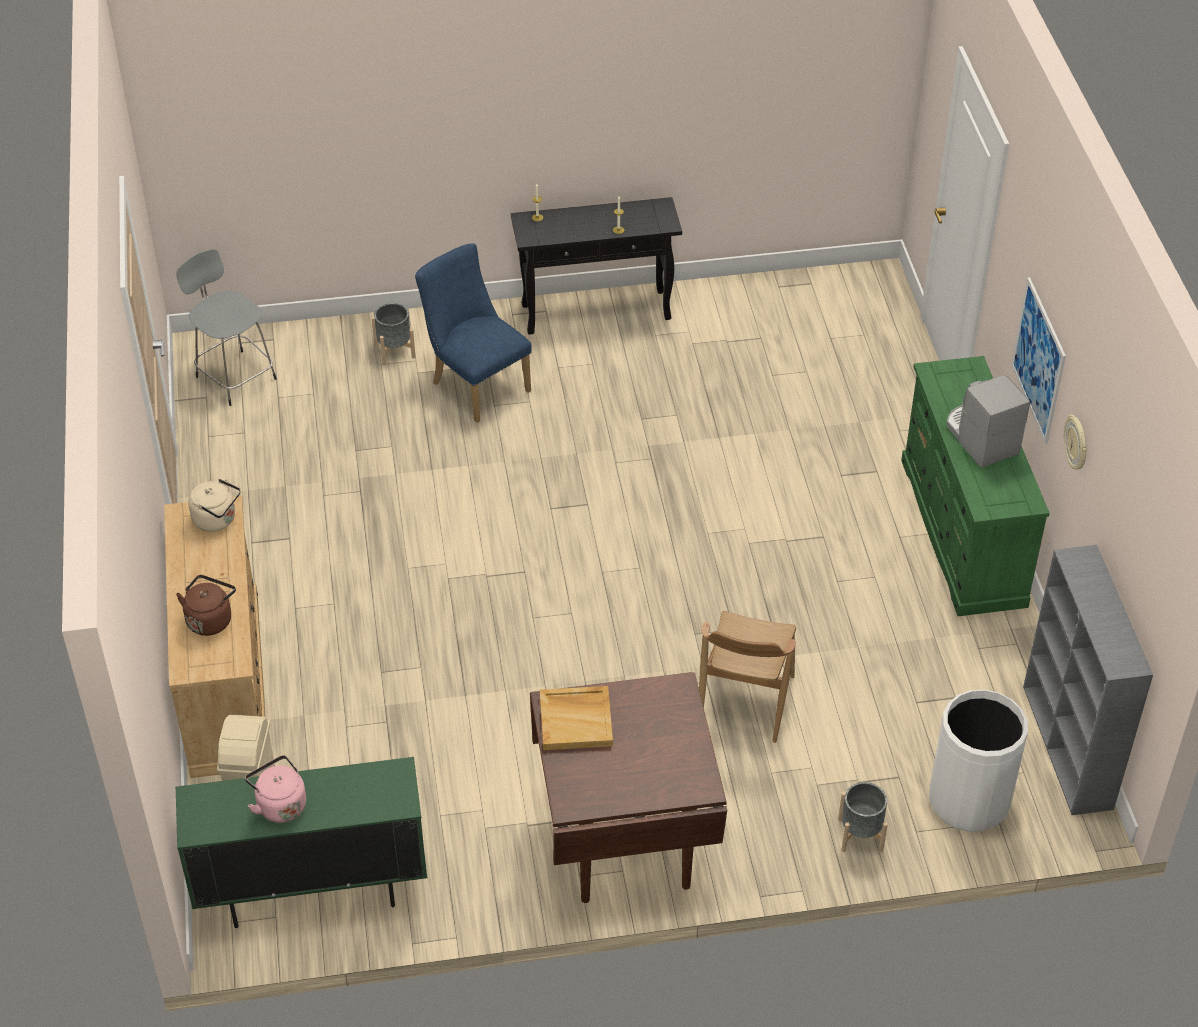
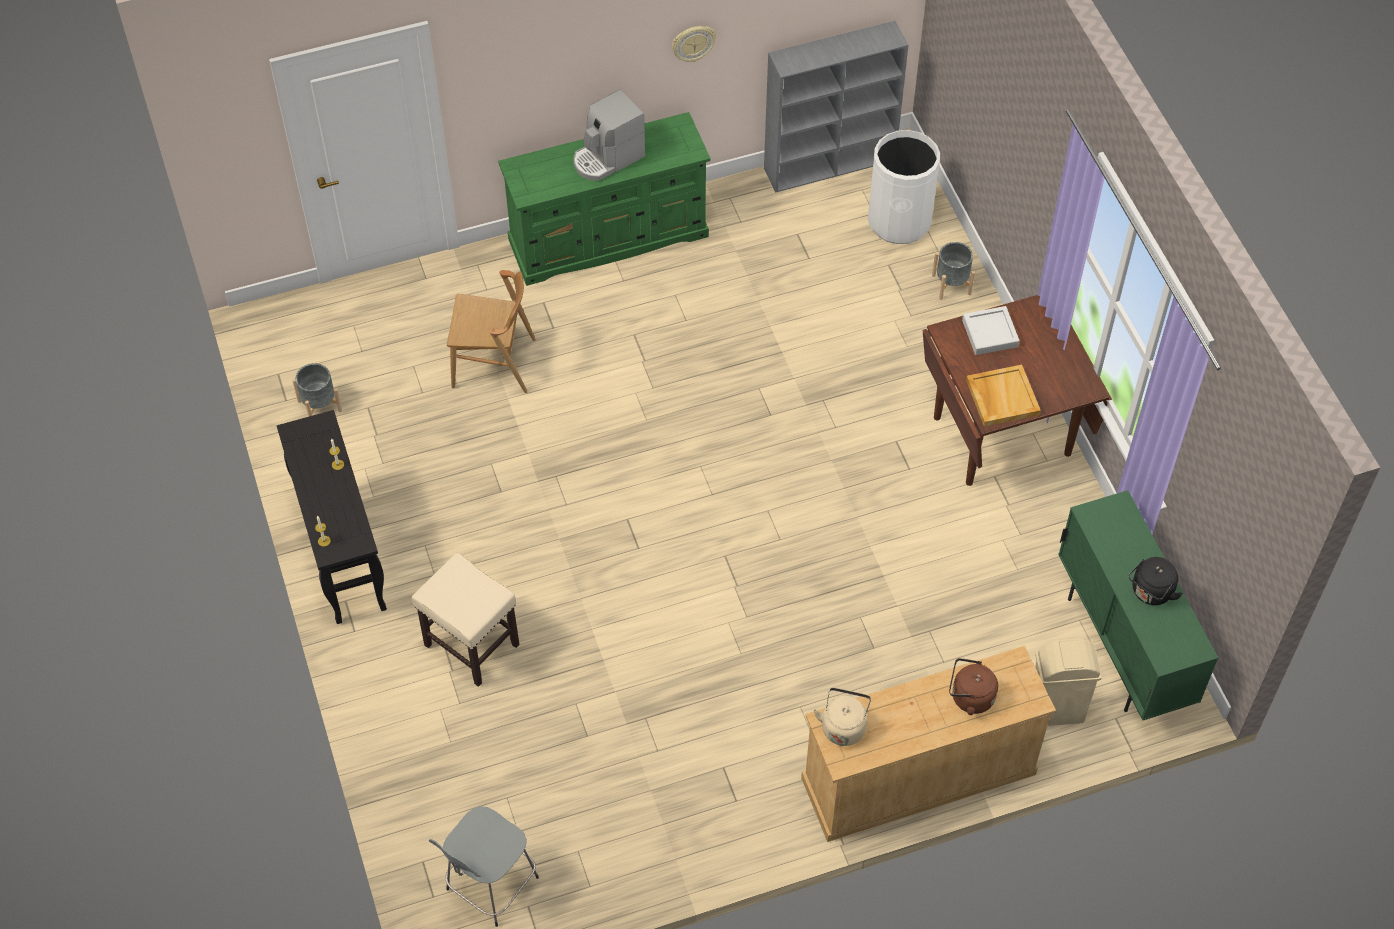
camera: 100 degrees left, 10 degrees up
(279, 804) = (1150, 592): pink kettle -> black kettle
(394, 351) = (427, 733): grey planter -> grey planter (320, 406)
(476, 384) = (470, 644): blue chair -> beige stool
(671, 727) = (990, 333): none -> grey tray
(745, 701) = (837, 371): brown chair -> brown chair (494, 363)
(1038, 360) = (591, 70): picture -> none

